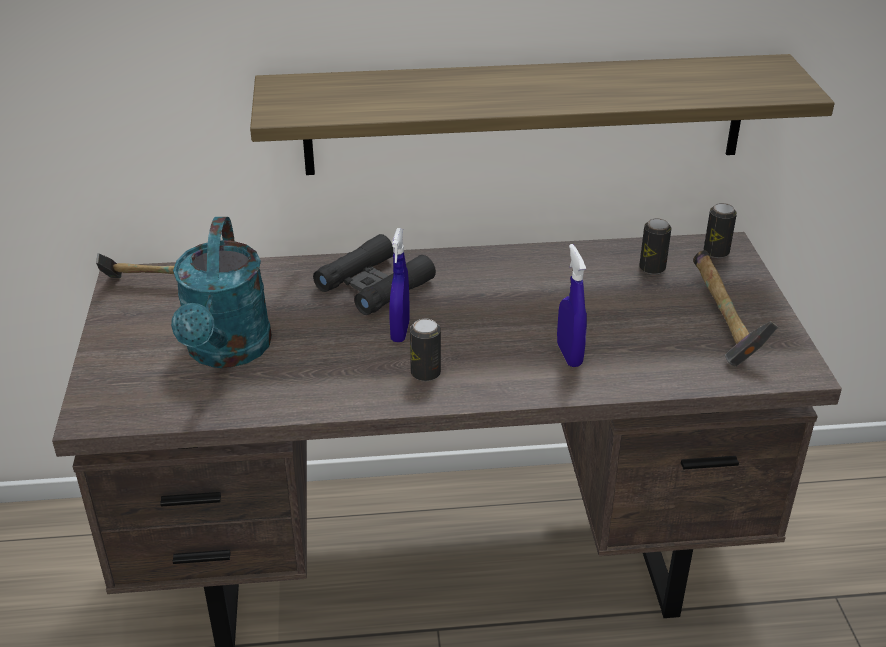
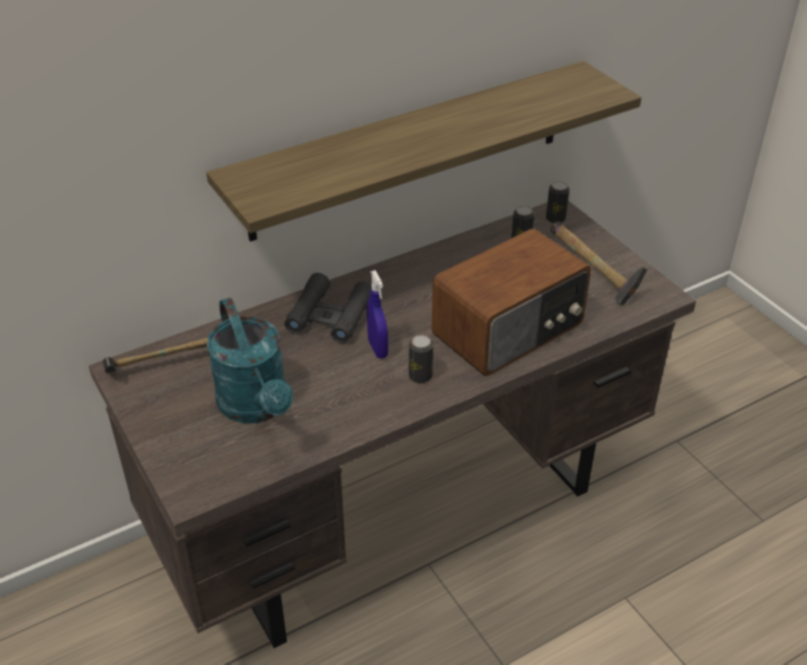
camera: 25 degrees left, 5 degrees up
(569, 355) = (510, 330): blue spray bottle -> radio

